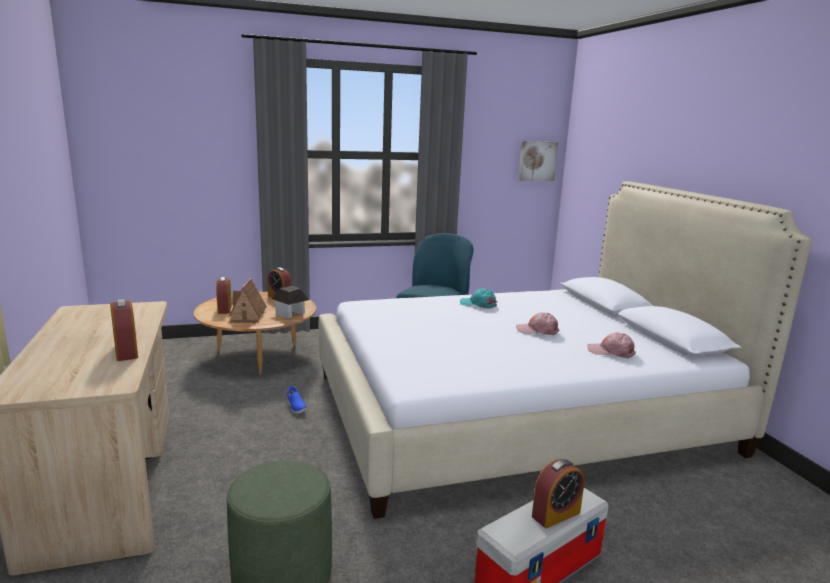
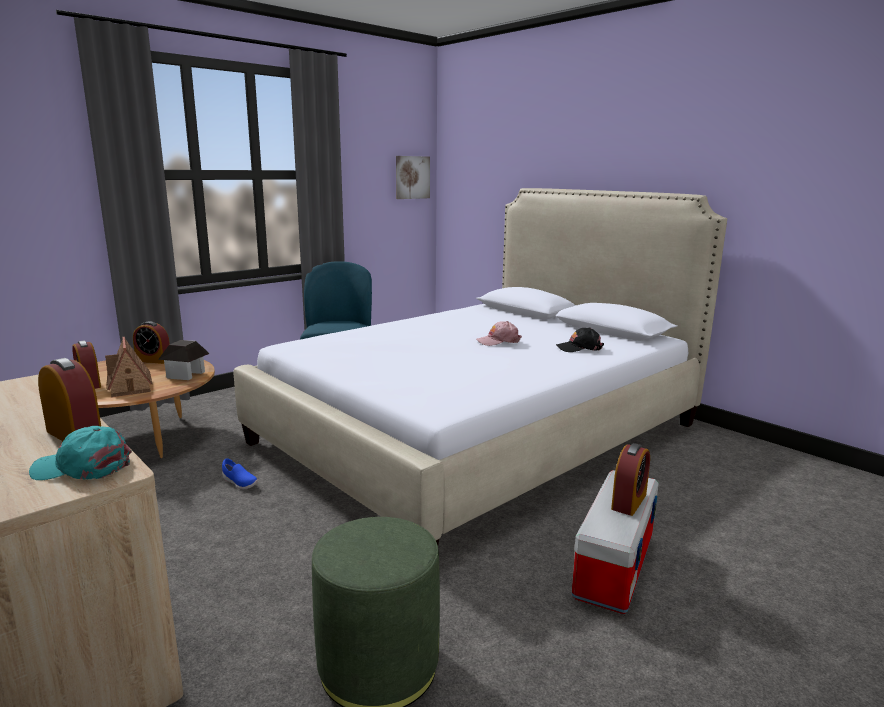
camera: 25 degrees left, 0 degrees up
(478, 304) = (416, 328): turquoise cap -> turquoise cap (83, 467)
(611, 352) = (579, 348): pink cap -> black cap

